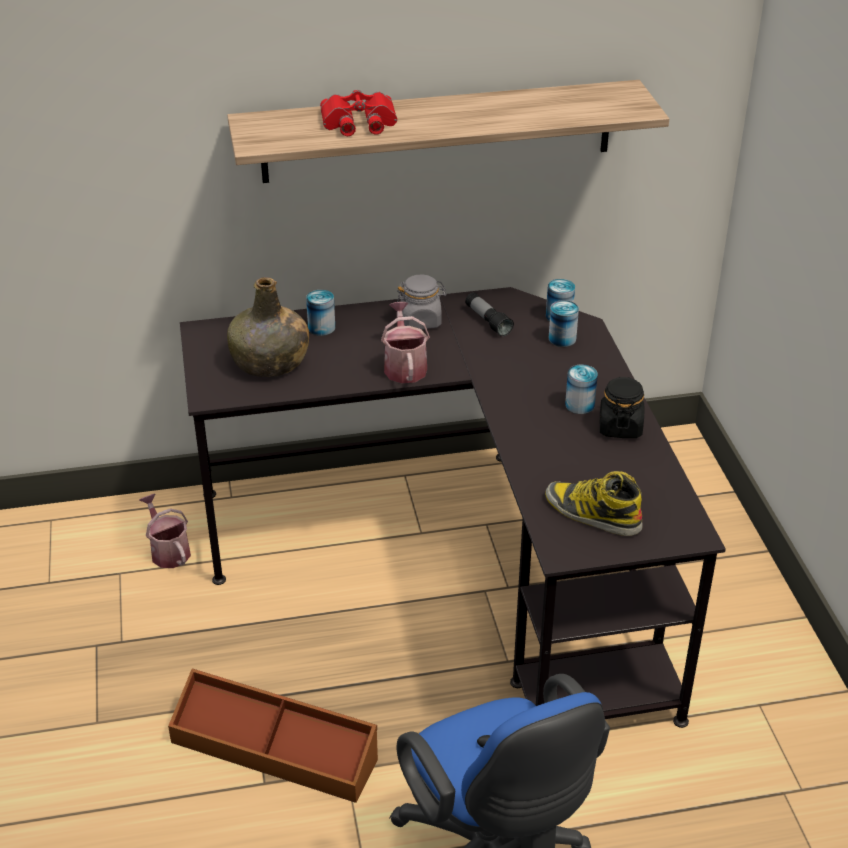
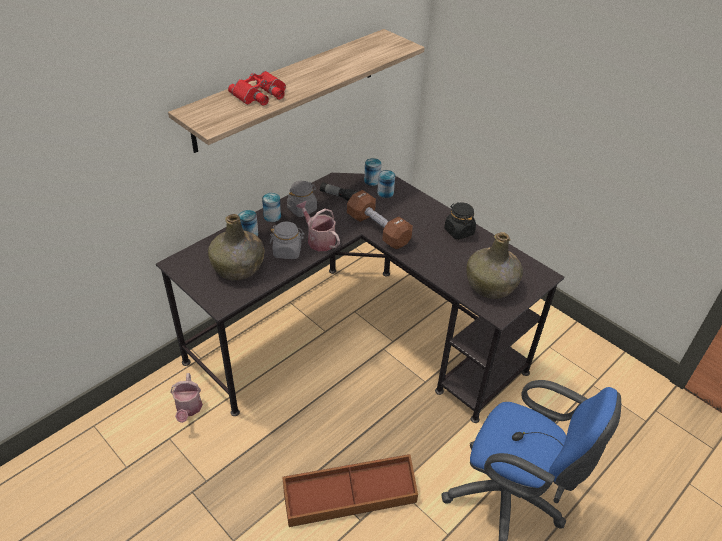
camera: 35 degrees left, 5 degrees up
(168, 550) = (188, 409): watering can -> watering can turned 120 degrees counterclockwise
(349, 365) = (287, 251): none -> grey jar
(500, 382) = (378, 230): none -> brown dumbbell
(579, 405) = (428, 227): can -> can (272, 216)
(592, 514) = (491, 285): boot -> green bottle

